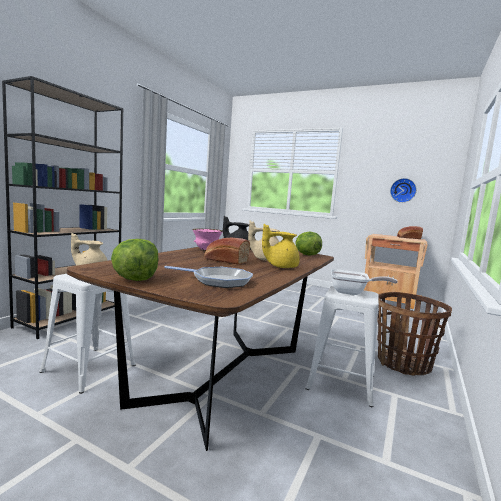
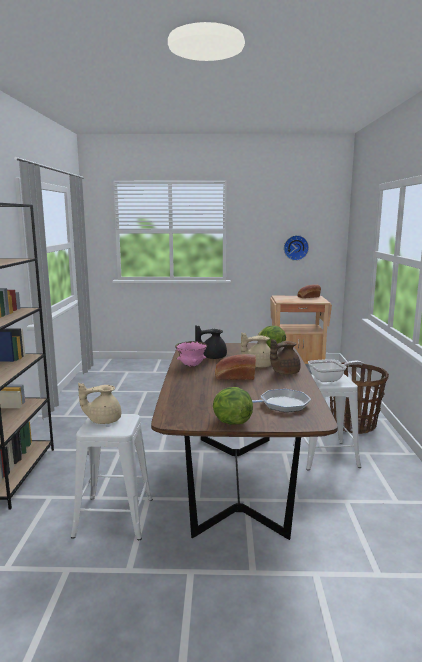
camera: 25 degrees left, 5 degrees up
(280, 266) = (284, 372): yellow teapot -> brown teapot

